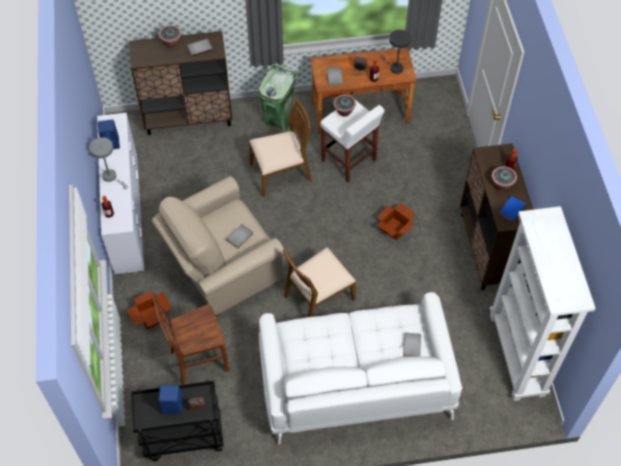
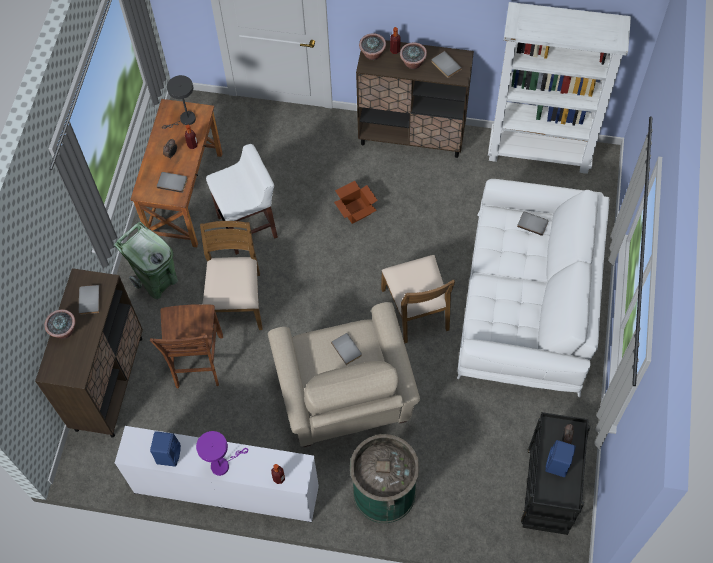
camera: 70 degrees left, 5 degrees up
(111, 177) = (222, 464): grey table lamp -> purple table lamp
(151, 316) = (384, 492): cardboard box -> green trash can
(198, 360) = (457, 453): brown chair -> brown chair (197, 363)
(344, 111) = (223, 189): potted plant -> potted plant (372, 54)
(511, 209) = (445, 66): blue book -> grey book

